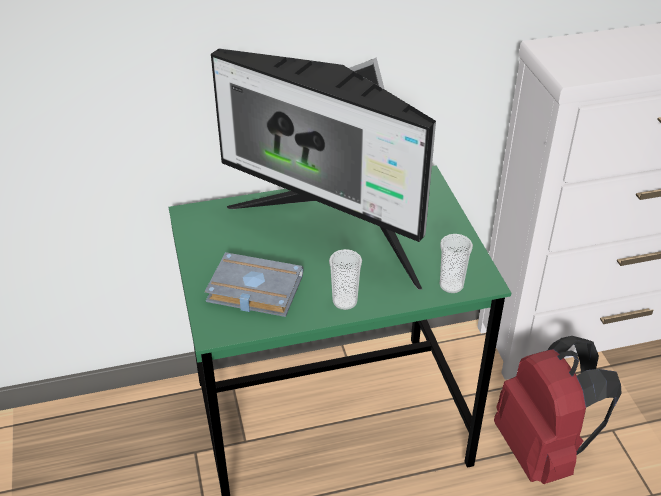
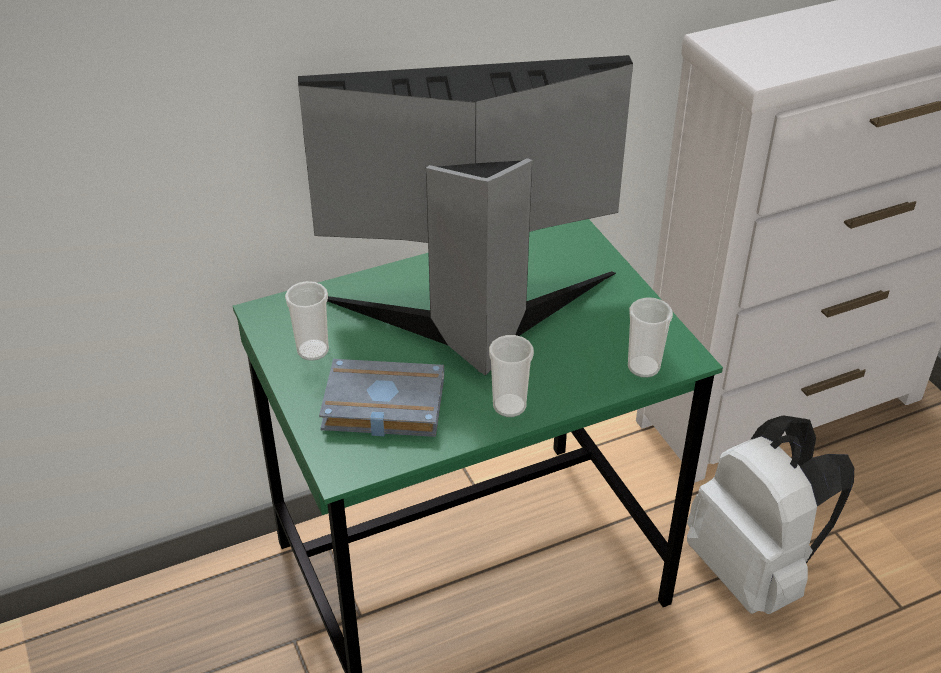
camera: 10 degrees left, 0 degrees up
(215, 245) = (313, 350): none -> cup
(336, 229) = (471, 311): monitor -> monitor turned 150 degrees clockwise
(542, 450) = (754, 571): red backpack -> white backpack

